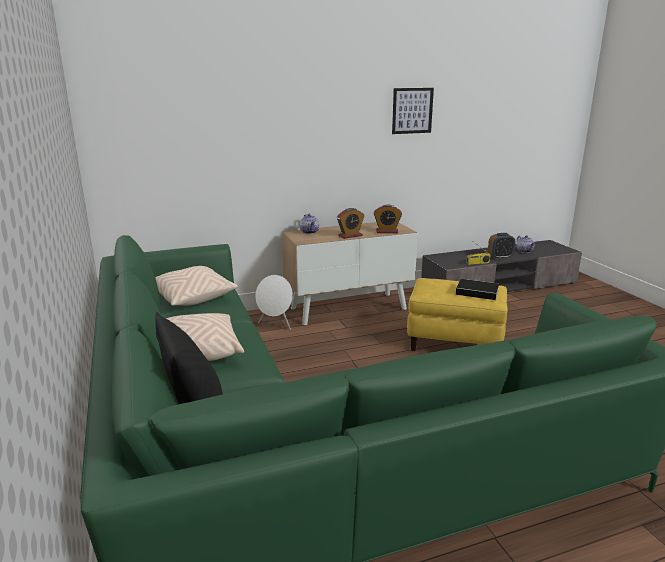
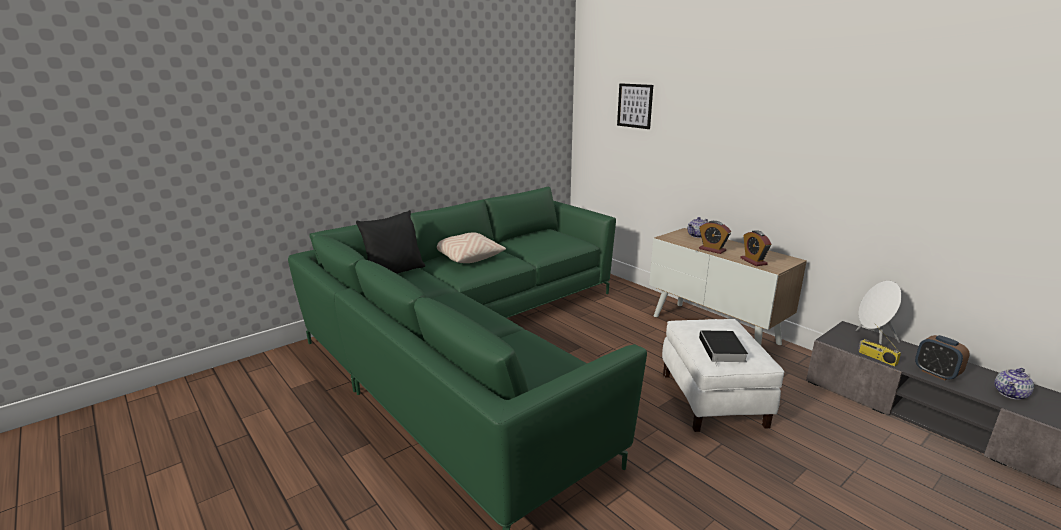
camera: 70 degrees right, 0 degrees up
(191, 297) = (546, 240): beige pillow -> none
(276, 324) = (640, 305): white speaker -> white speaker (872, 341)
(412, 110) = (858, 129): picture -> picture (635, 106)
(455, 341) = (713, 399): yellow ottoman -> white ottoman

